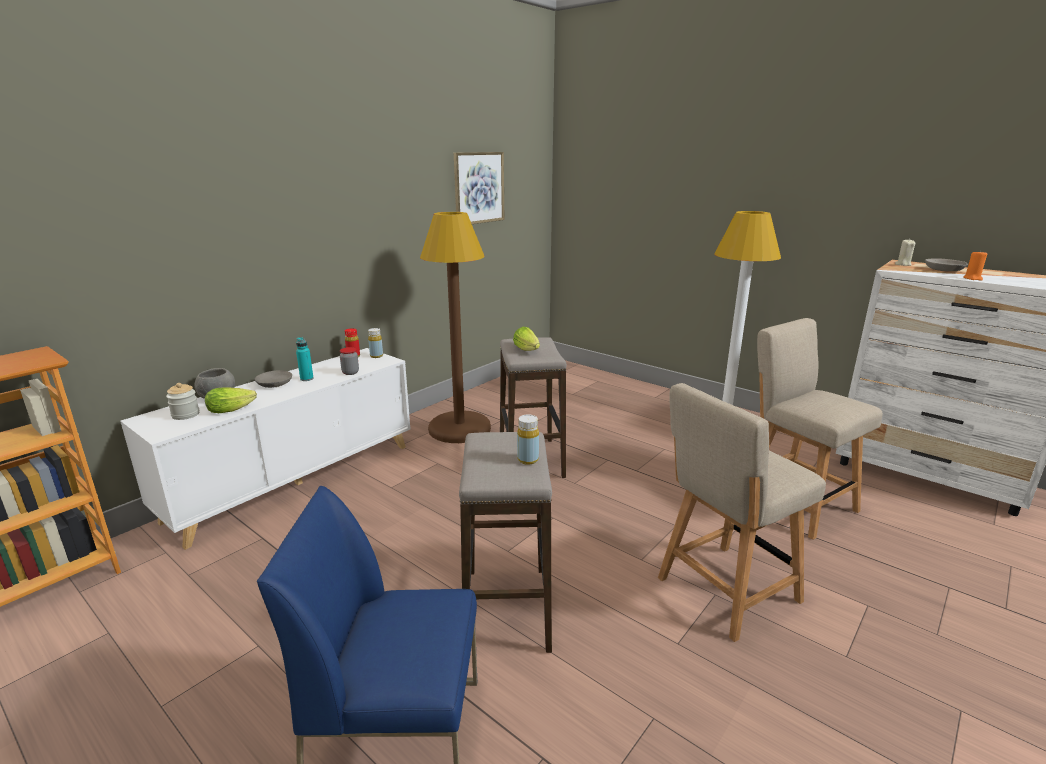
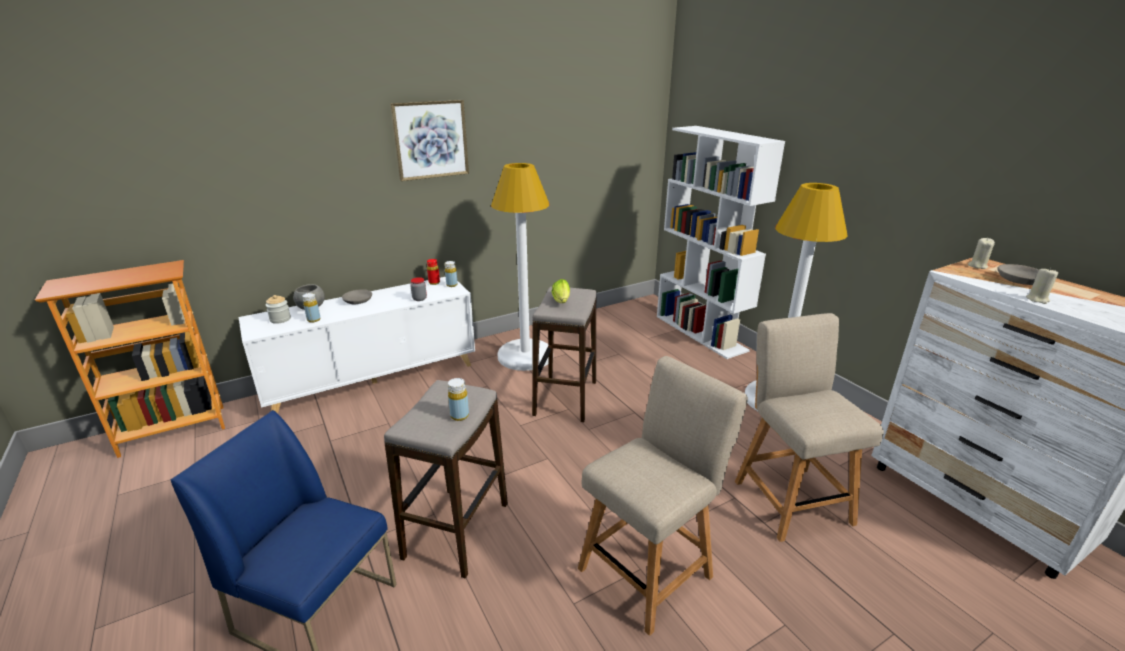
camera: 20 degrees right, 5 degrees up
(233, 409) = (314, 320): lettuce -> yellow bottle
(307, 379) = (383, 300): turquoise bottle -> none
(459, 428) = (525, 356): brown floor lamp -> white floor lamp
(479, 188) = (577, 134): picture -> picture (431, 140)
(618, 382) = (701, 333): none -> white bookcase
(723, 592) = (649, 569): beige chair -> beige chair turned 150 degrees clockwise
(972, 278) = (1037, 299): orange candle -> beige candle

